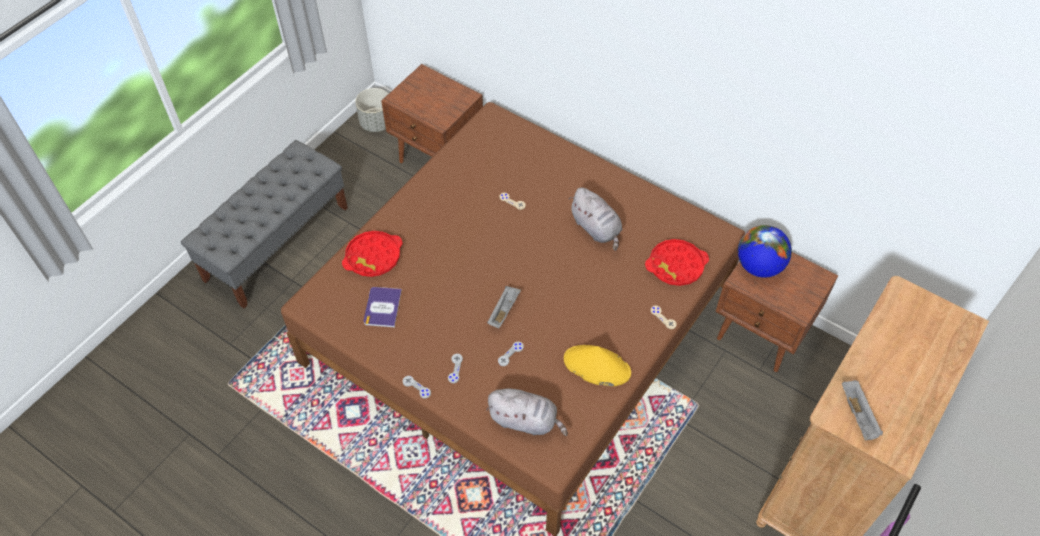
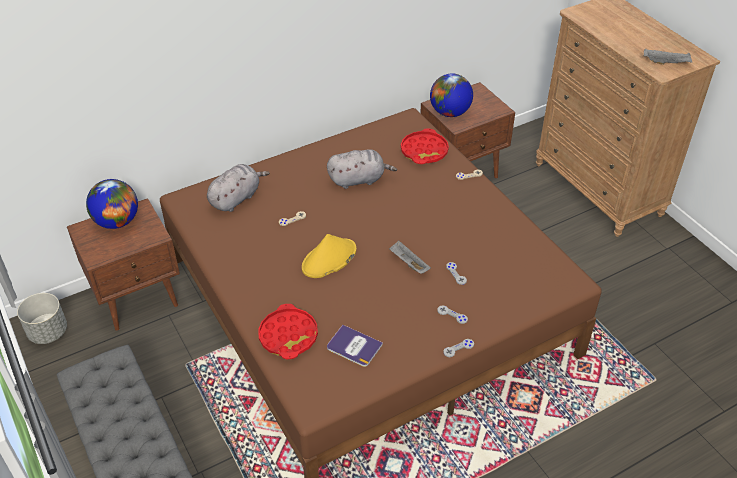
camera: 65 degrees left, 10 degrees down
(443, 90) = (117, 221): none -> globe
(525, 420) = (527, 286): grey plush toy -> grey plush toy (236, 198)
(596, 366) = (495, 227): yellow hat -> yellow hat (329, 259)

